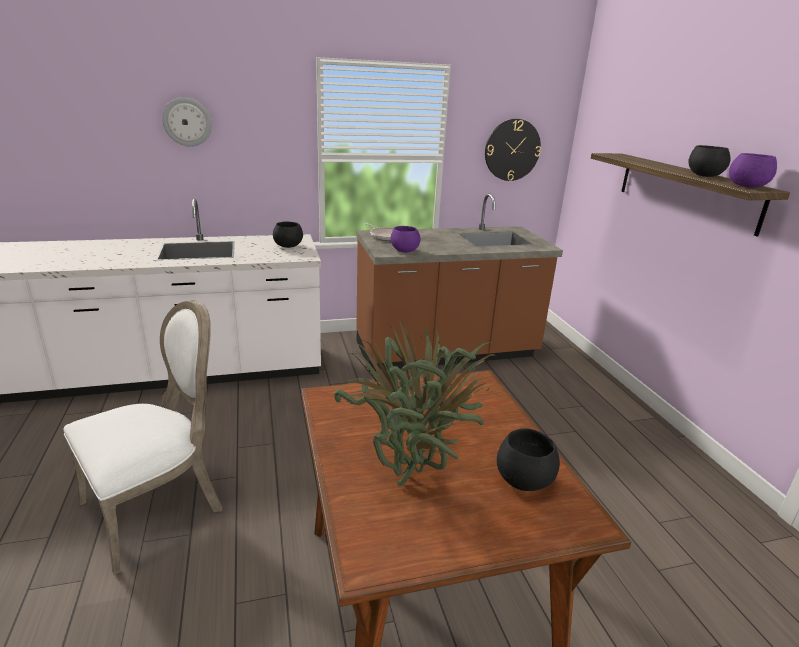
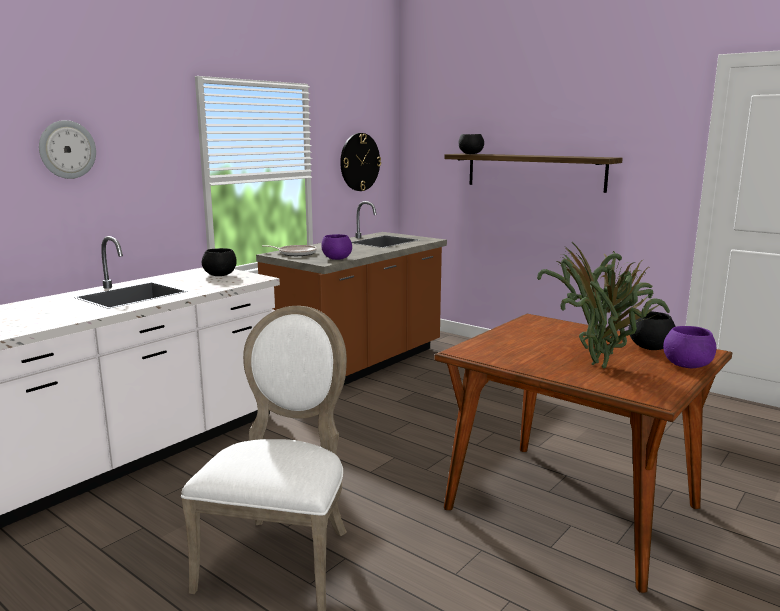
camera: 35 degrees left, 10 degrees down
(705, 176) = (558, 156): black bowl -> black bowl (471, 154)
(747, 186) = (597, 157): purple bowl -> purple bowl (687, 365)

